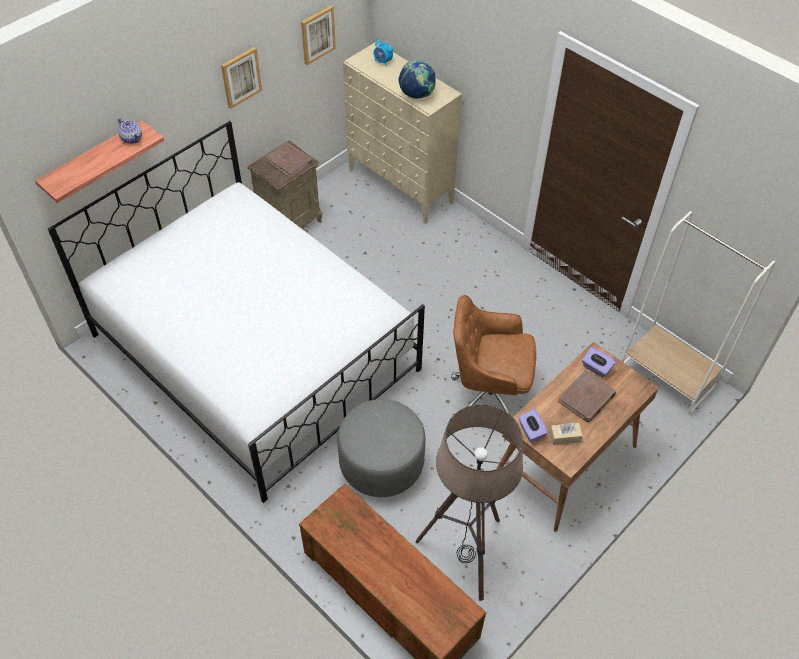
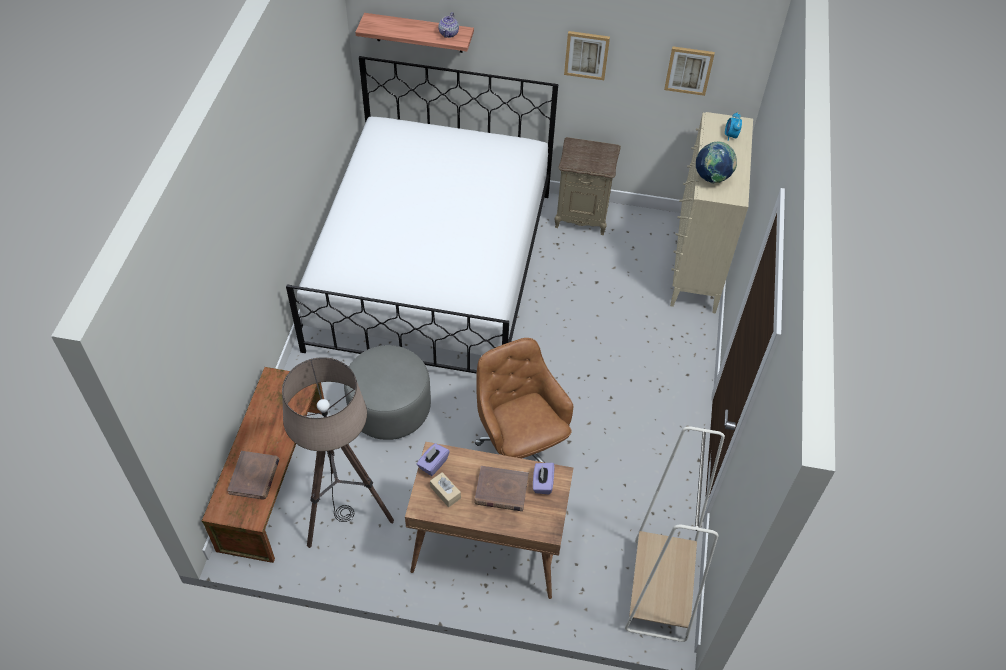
camera: 55 degrees right, 0 degrees up
(289, 162) = (595, 158): brown book -> brown book (254, 477)

